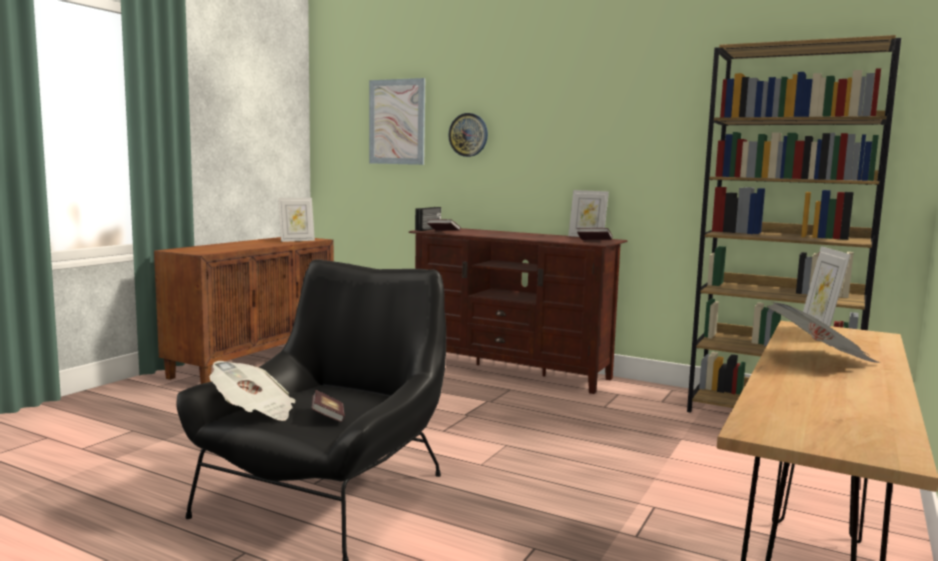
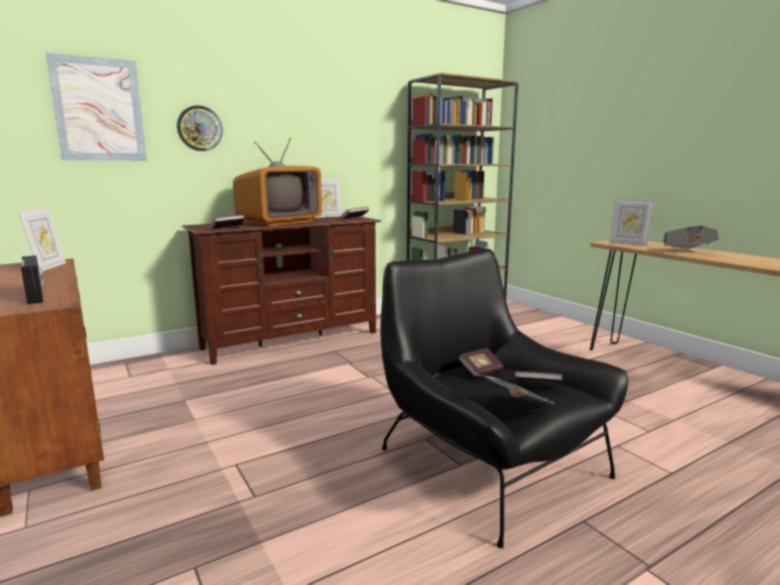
camera: 60 degrees left, 5 degrees up
(354, 395) = (480, 371): none -> book
(429, 229) = (199, 228): radio -> radio (37, 296)
(510, 234) = (279, 222): none -> television

